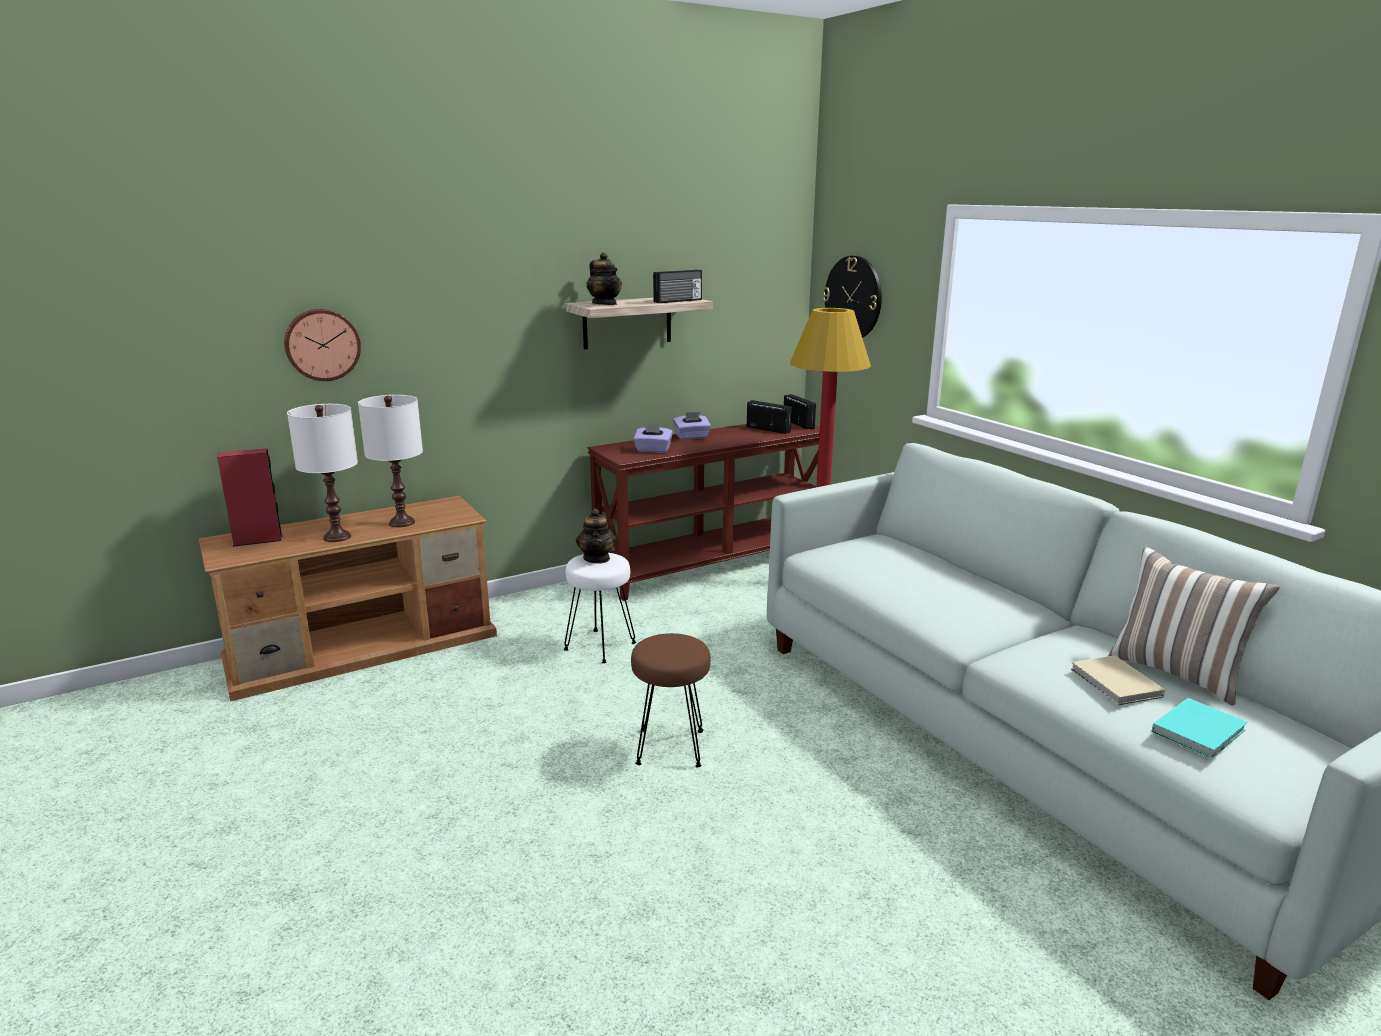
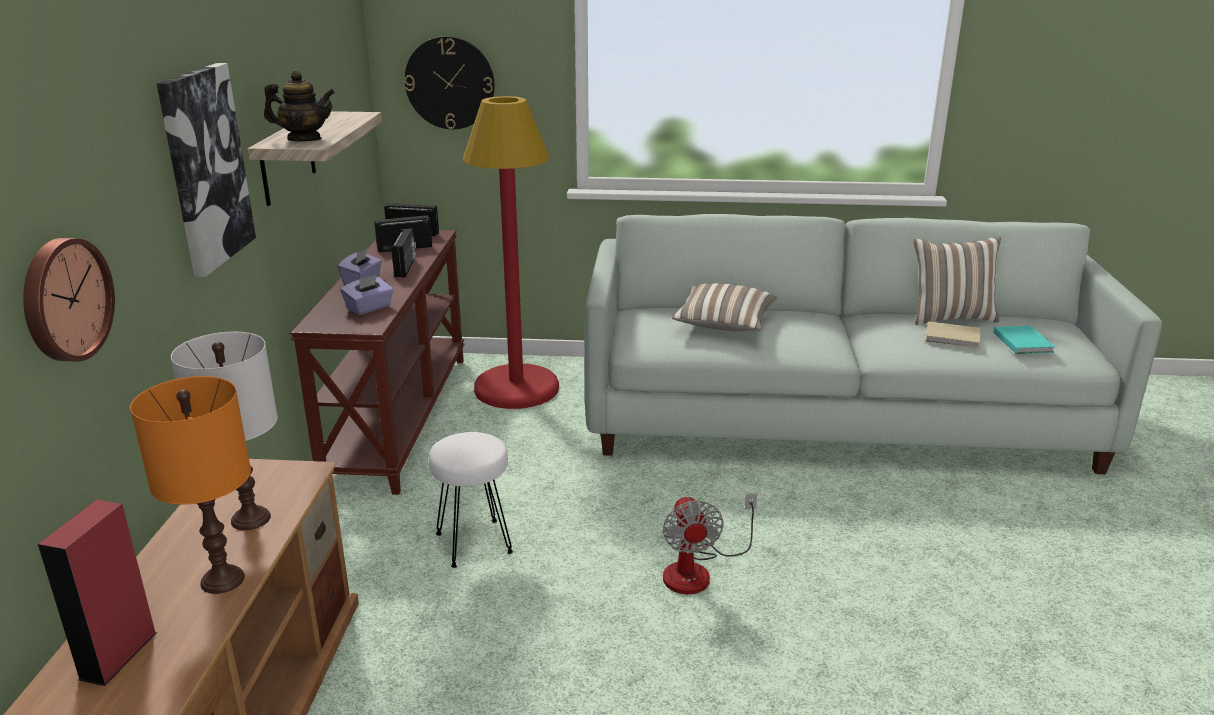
camera: 55 degrees left, 5 degrees up
(337, 537) = (221, 580): white table lamp -> orange table lamp
(502, 304) = (205, 168): none -> picture
(597, 558) = (460, 445): teapot -> none
(671, 747) = (698, 570): brown stool -> fan
(678, 301) = (353, 119): radio -> radio (406, 267)
(911, 570) = (724, 325): none -> pillow

